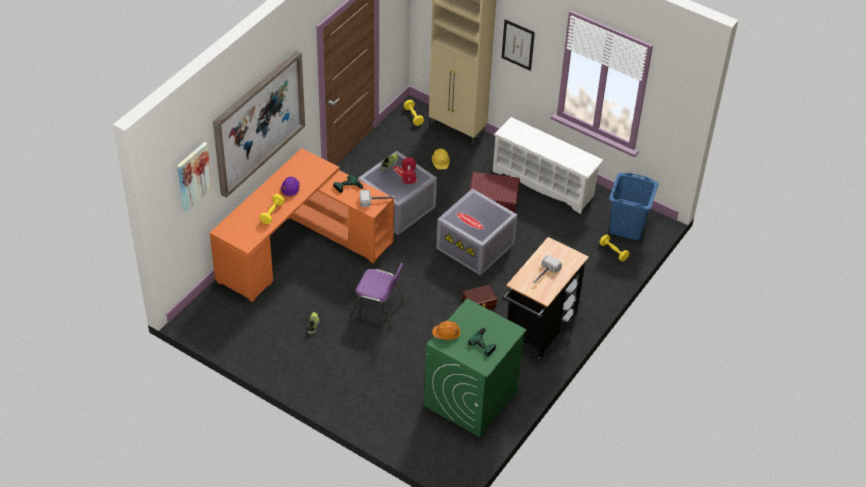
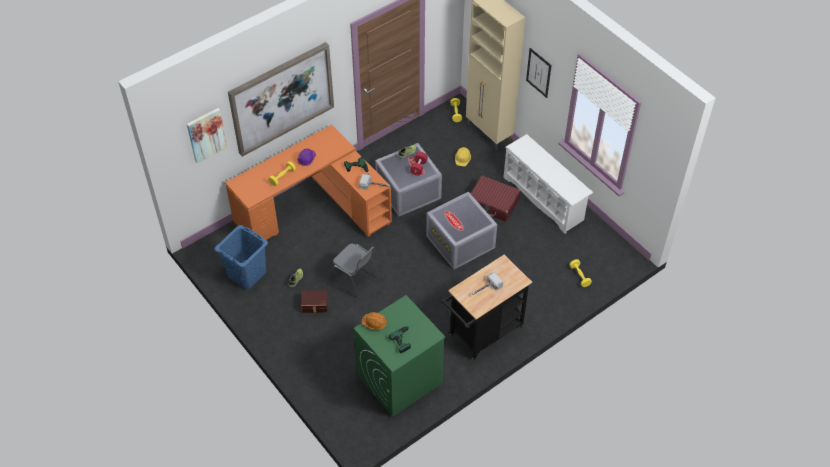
camera: 20 degrees right, 5 degrees up
(378, 309) = (355, 279): purple chair -> grey chair
(479, 304) = (442, 295): brown storage box -> brown storage box (315, 305)
(627, 227) = (602, 256): blue laundry basket -> blue laundry basket (247, 274)

